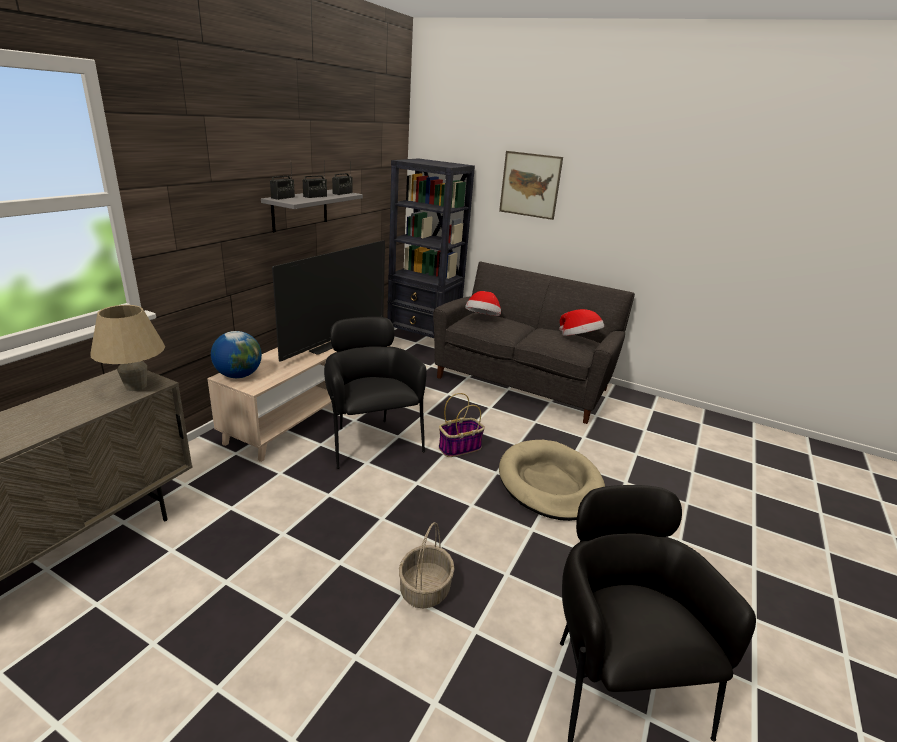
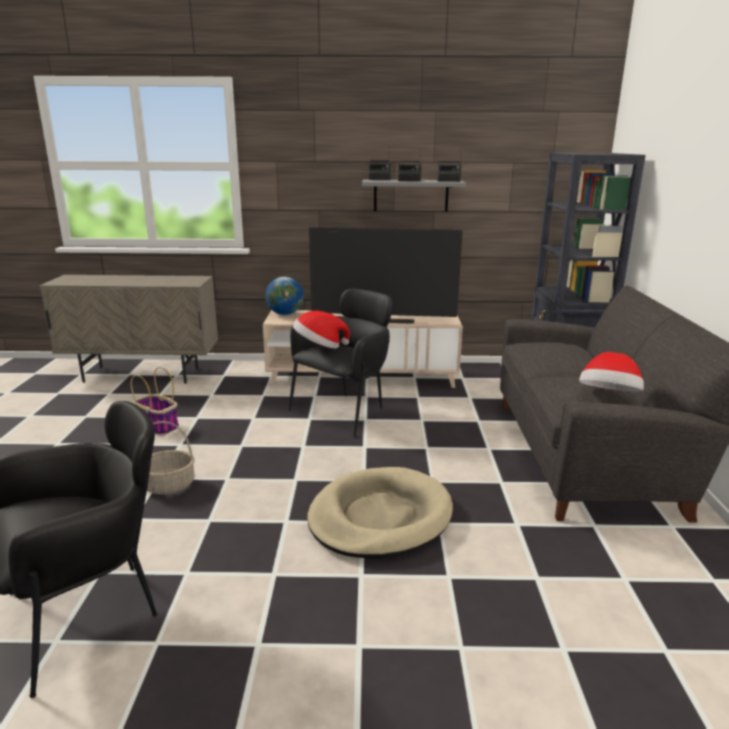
camera: 65 degrees right, 5 degrees down
(136, 386) = (184, 282): beige table lamp -> none
(460, 447) = (384, 451): basket -> basket (158, 426)
(482, 319) = (548, 346): hat -> hat (319, 346)
(530, 185) = (688, 177): picture -> none

